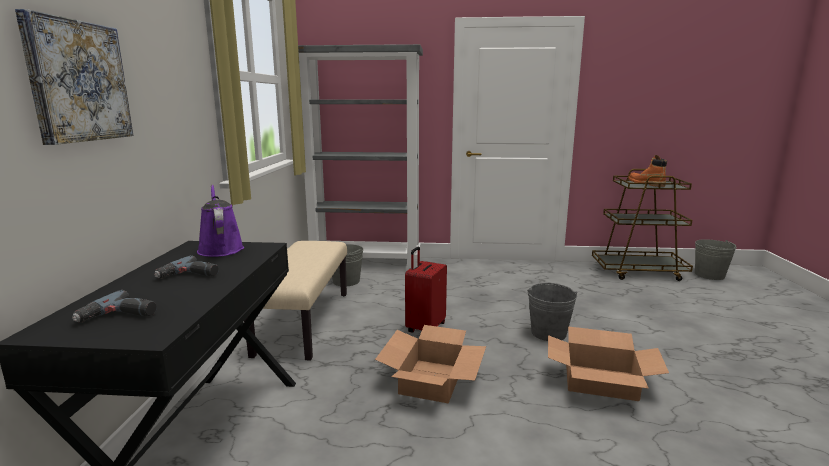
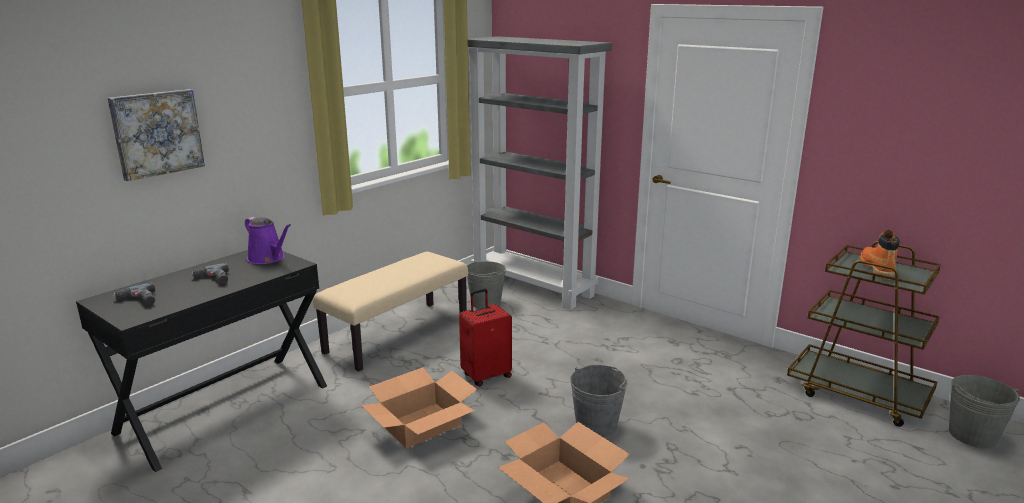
camera: 35 degrees right, 5 degrees up
(220, 249) = (268, 258): purple watering can -> purple watering can turned 120 degrees clockwise

